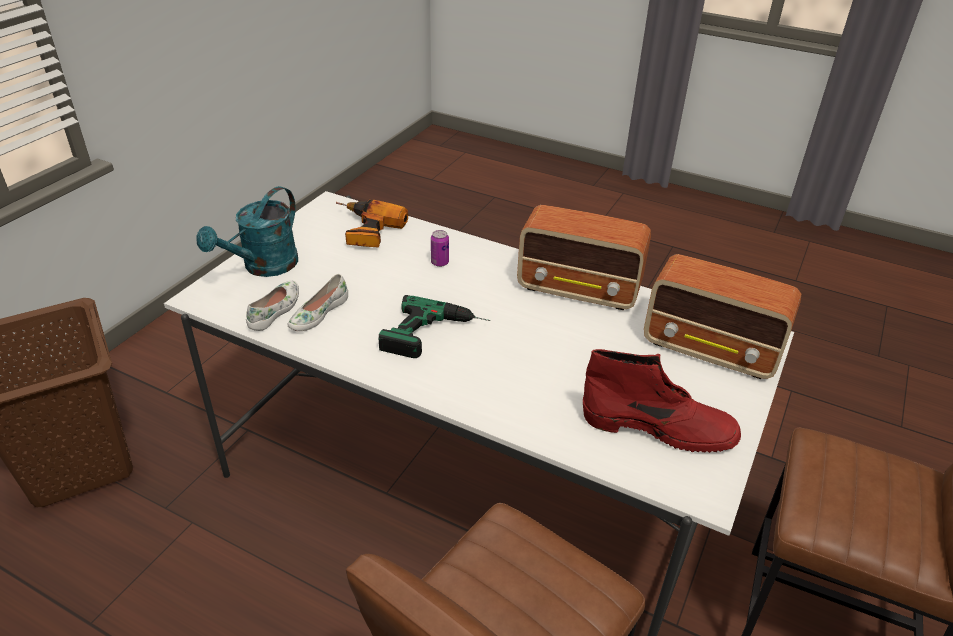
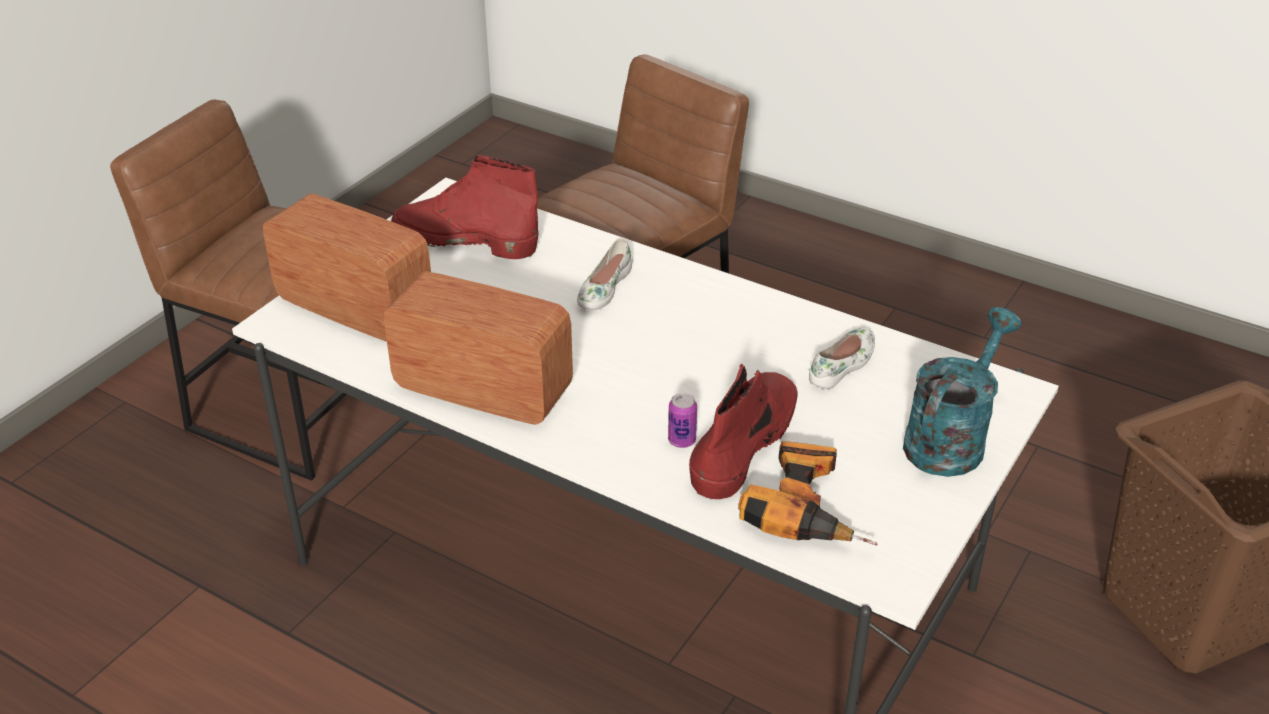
camera: 175 degrees left, 0 degrees up
(275, 310) = (901, 370): white shoe -> white shoe (603, 288)
(399, 263) = (745, 442): none -> red boot
(436, 335) = (687, 333): power drill -> none

